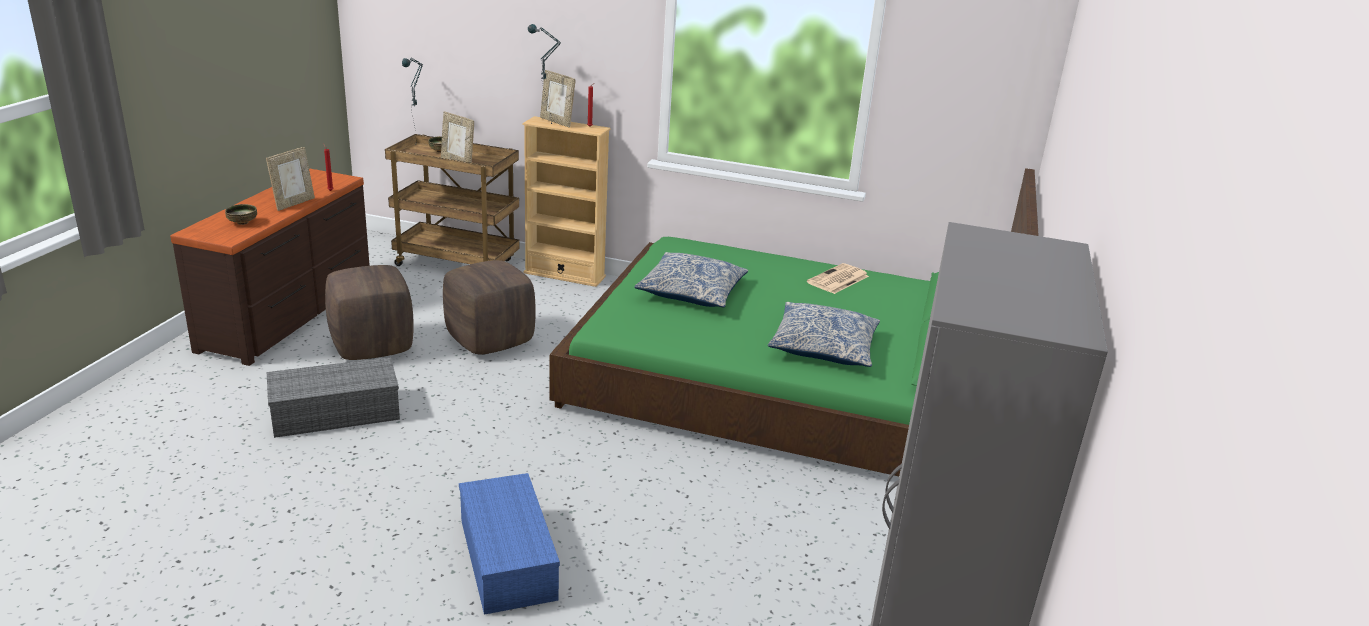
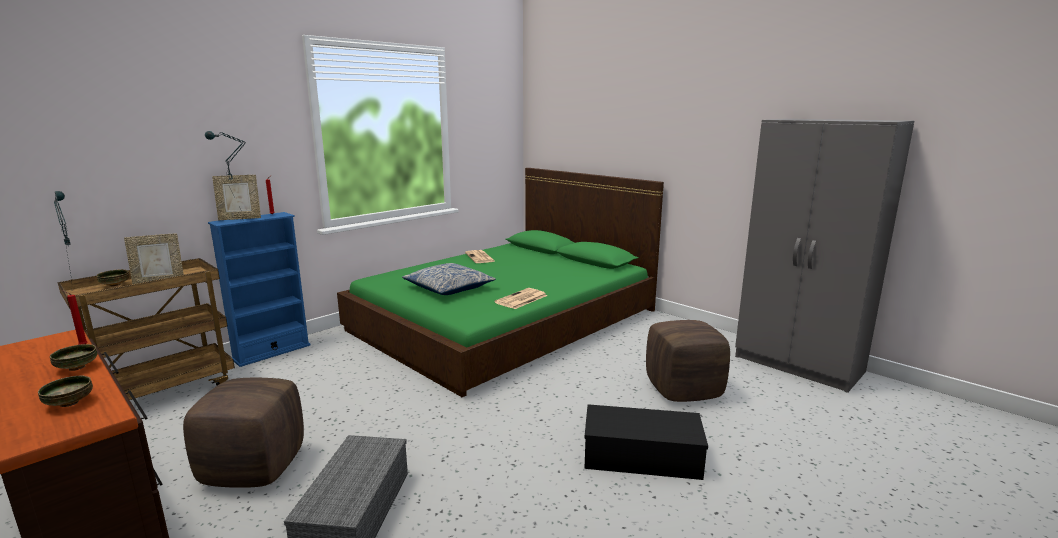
camera: 60 degrees left, 10 degrees down
(294, 203) = (76, 368): picture frame -> bowl
(489, 341) = (330, 404): brown ottoman -> brown ottoman (683, 390)
(509, 560) = (643, 456): blue storage box -> black storage box
(564, 275) = (271, 352): beige bookcase -> blue bookcase
(700, 344) = (521, 299): none -> newspaper
(823, 346) = (552, 276): pillow -> none

